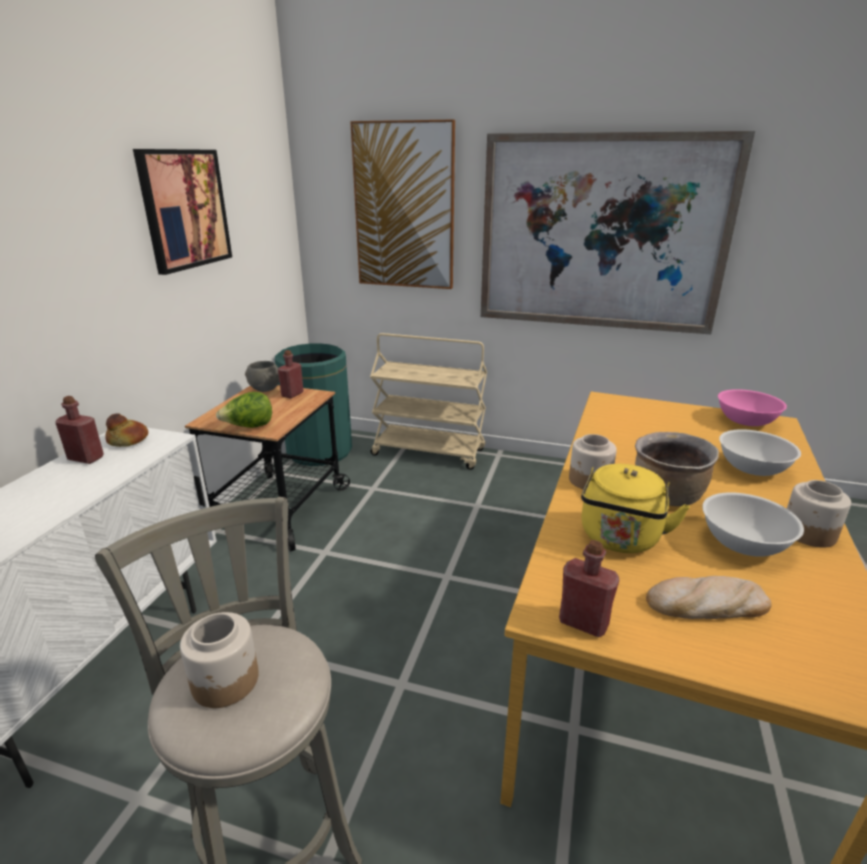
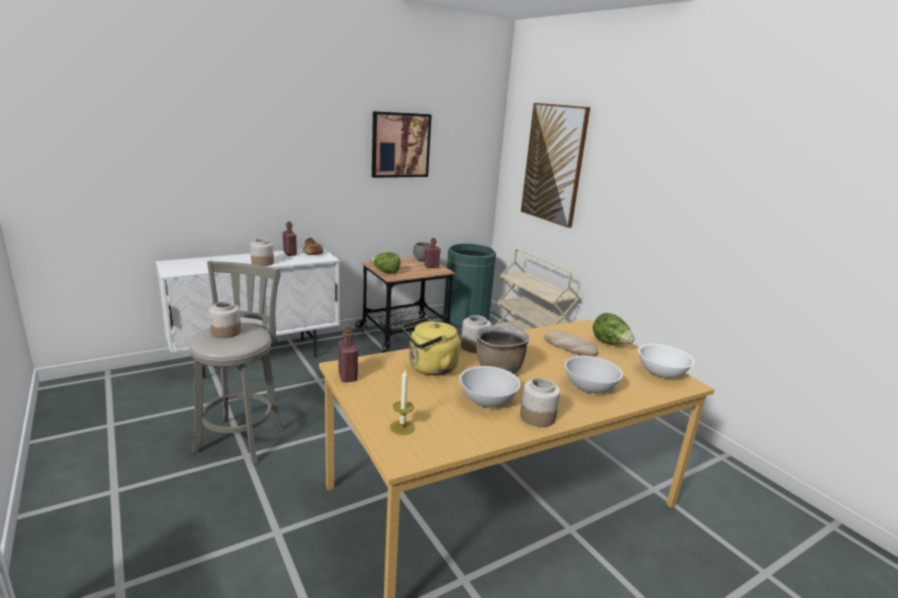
camera: 40 degrees right, 5 degrees down
(65, 498) = (262, 263): none -> jar
(601, 234) = (669, 206): picture -> none
(661, 411) = (610, 344): none -> lettuce
(706, 604) = (409, 400): bread -> bread (569, 347)
(746, 421) = (662, 372): pink bowl -> white bowl
(787, 652) = (402, 427): none -> candle

